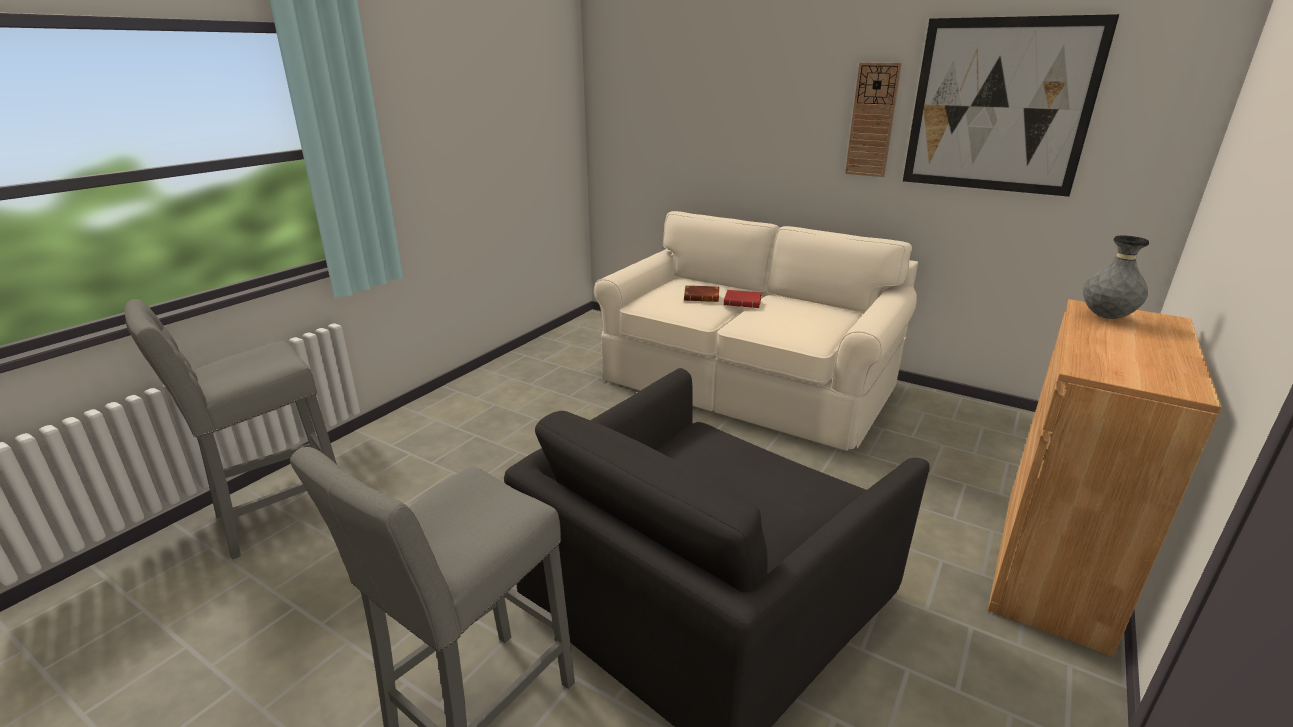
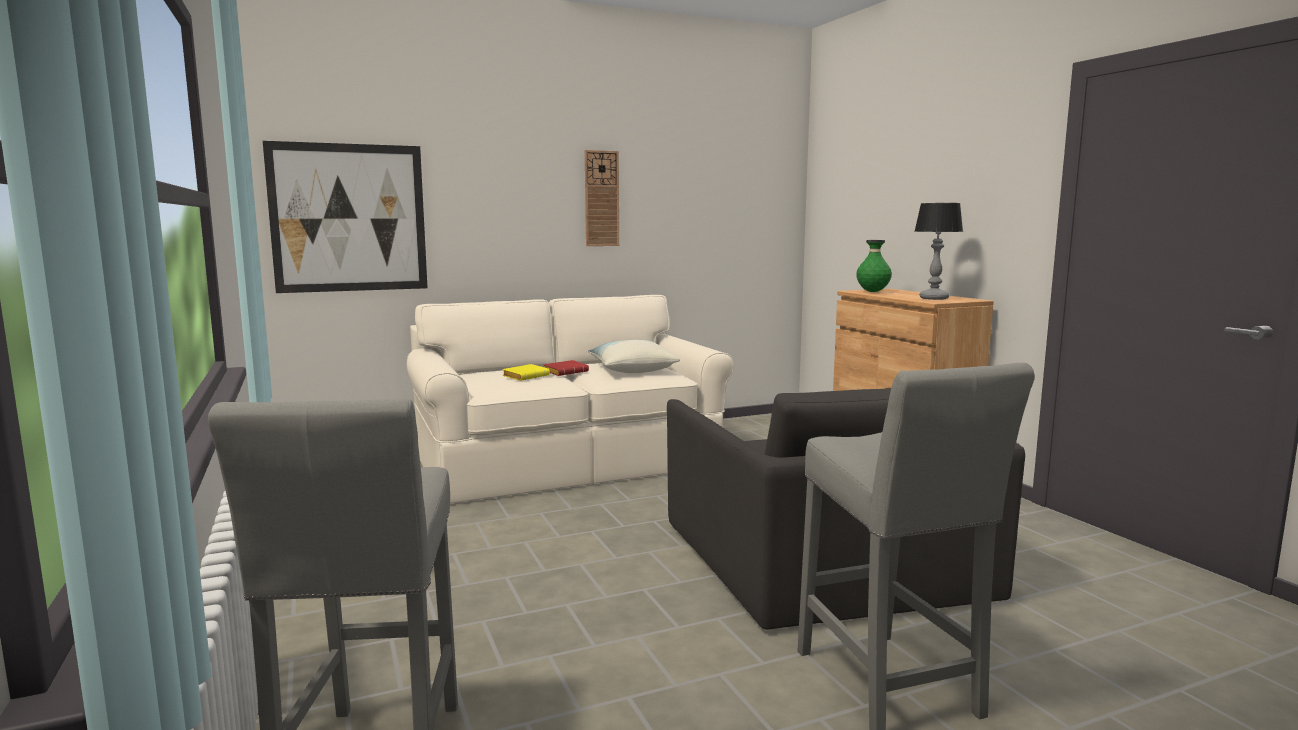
camera: 55 degrees left, 15 degrees down
(702, 297) = (526, 376): brown book -> yellow book
(797, 320) = (632, 370): none -> pillow
(999, 106) = (690, 185): picture -> picture (349, 218)
(1106, 317) = (872, 292): grey vase -> green vase
(1126, 363) = (934, 298): none -> table lamp

